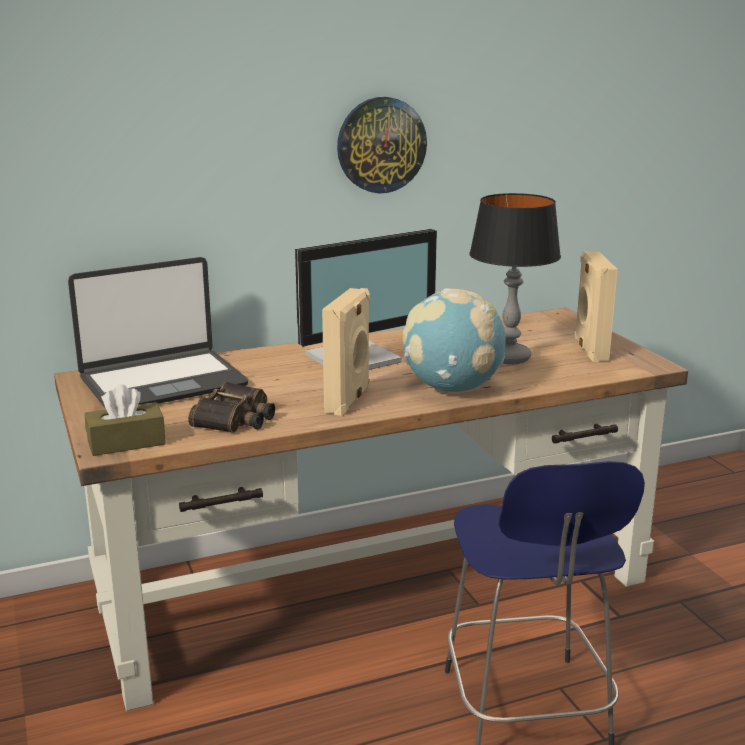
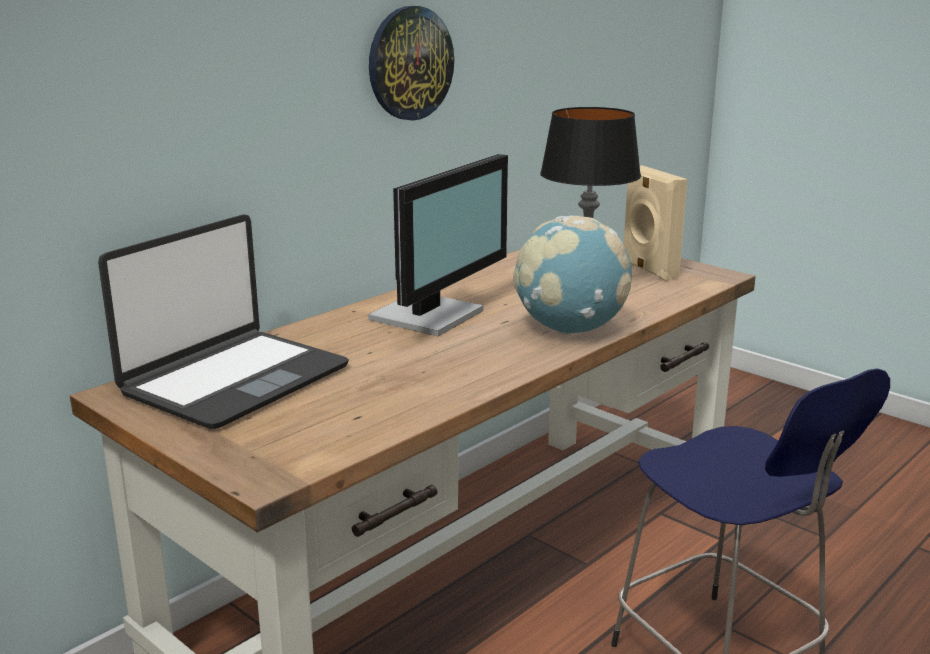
camera: 25 degrees left, 0 degrees up
(126, 442) = (278, 462): brown tissue box -> none
(236, 419) = (379, 406): binoculars -> none
(349, 400) = (481, 361): beige speaker -> none

